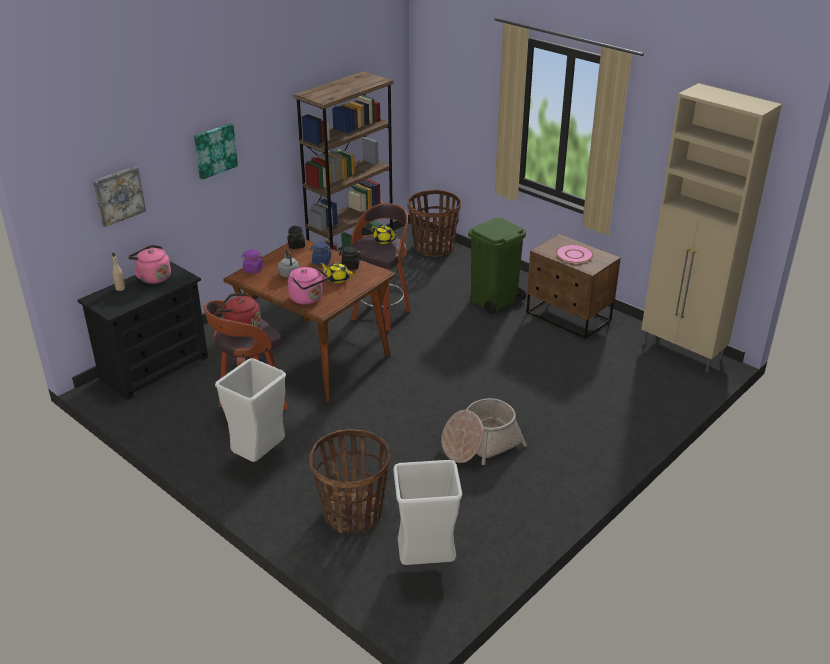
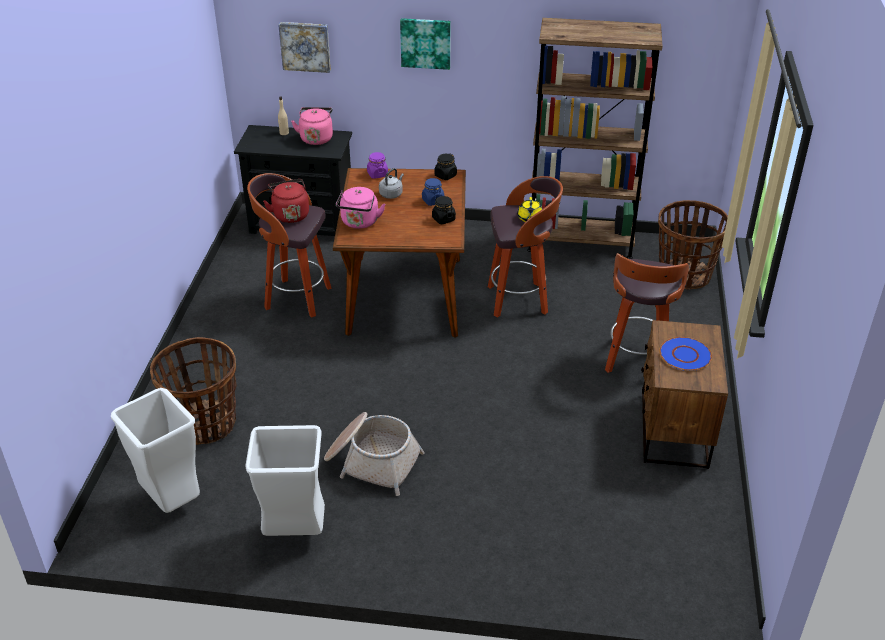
camera: 55 degrees right, 5 degrees up
(260, 455) = (237, 335): white trash can -> white trash can (295, 532)
(337, 279) = (412, 222): yellow teapot -> none
(493, 300) = (636, 361): green trash can -> stool
(574, 254) = (685, 355): pink plate -> blue plate
(682, 352) = (717, 559): beige cabinet -> none

